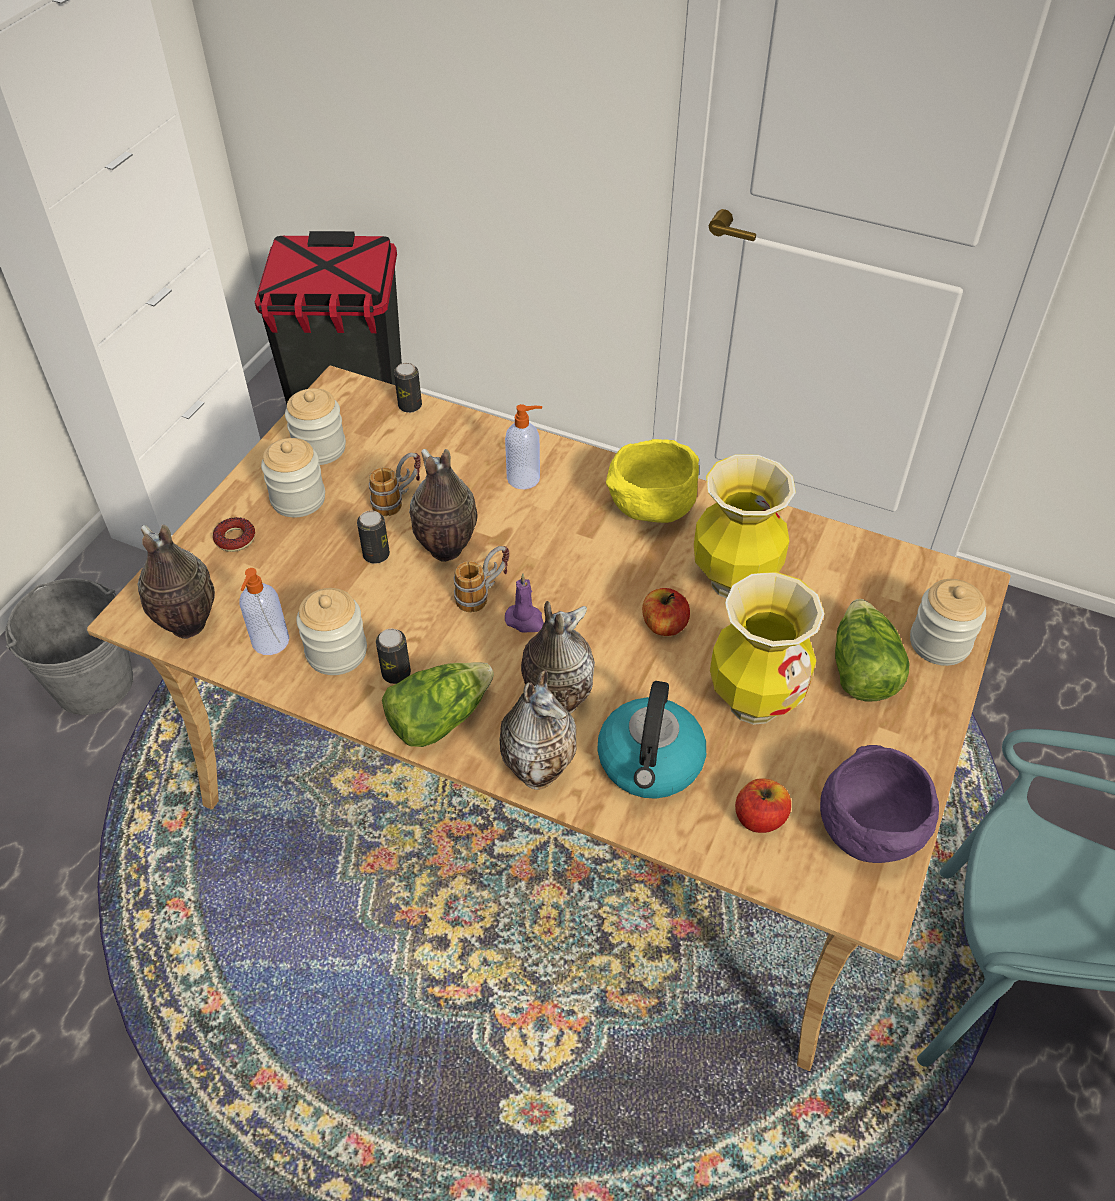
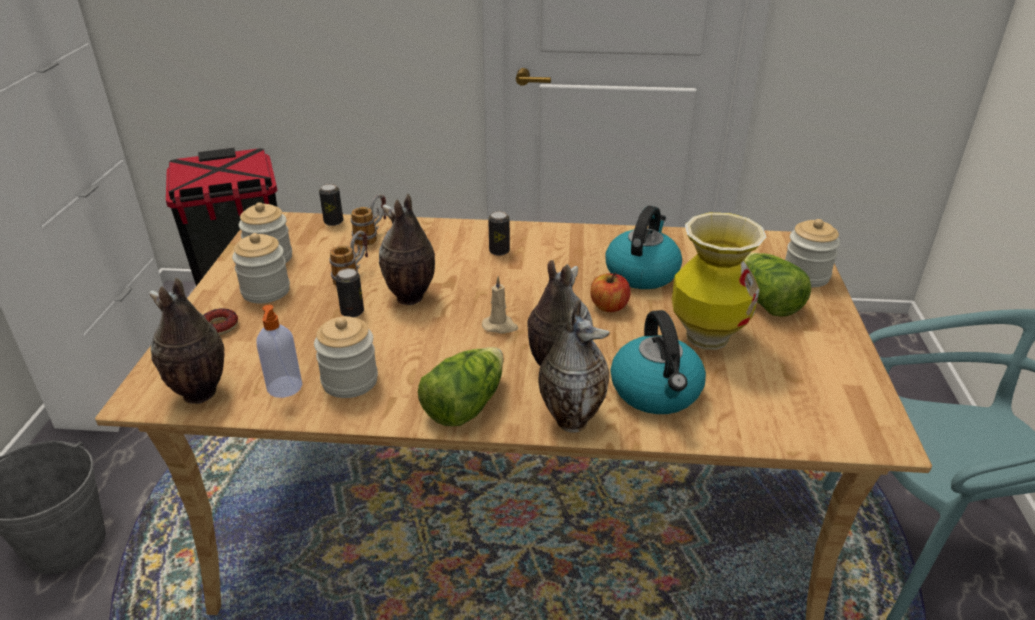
camera: 20 degrees left, 15 degrees down
(396, 673) = (411, 383): can -> can (499, 251)
(484, 593) = (456, 317): mug -> mug (372, 236)
(524, 478) = (448, 245): soap dispenser -> none
(525, 620) = (500, 326): purple candle -> beige candle
(650, 510) = (555, 245): yellow bowl -> none
(733, 582) = (642, 272): vase -> kettle
(759, 817) = (763, 405): apple -> none
(867, 829) = (844, 392): purple bowl -> none

